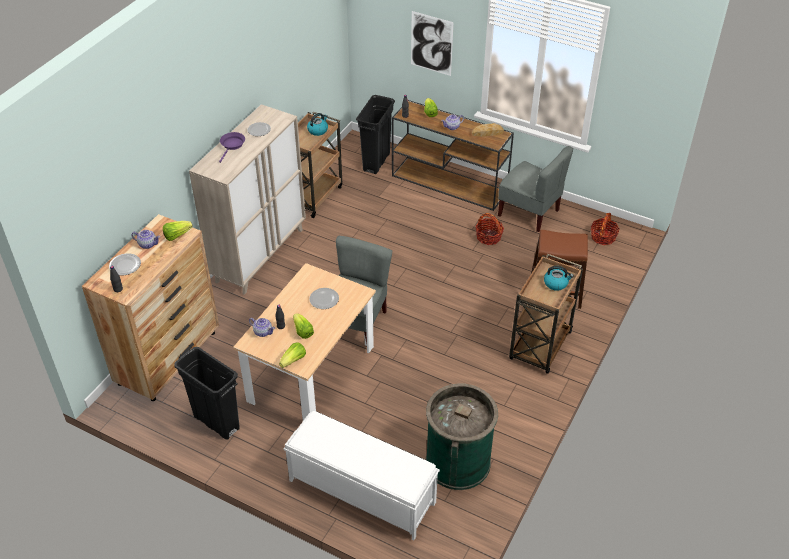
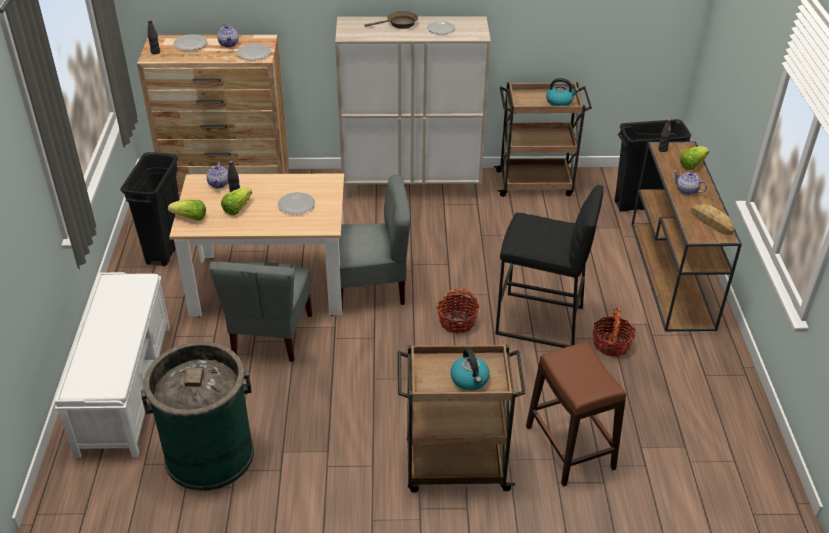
camera: 60 degrees right, 5 degrees down
(177, 235) = (254, 53): lettuce -> plate
(232, 145) = (399, 24): purple frying pan -> brown frying pan
(431, 43) = (744, 76): picture -> none
(447, 257) = (539, 321): none -> black stool
(529, 212) = (698, 366): grey chair -> grey chair (271, 335)
(603, 237) = (732, 463): basket -> basket (457, 322)

